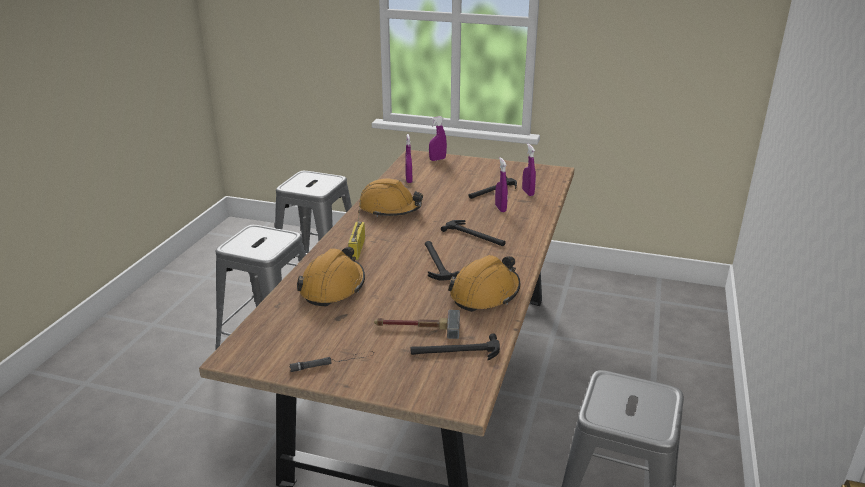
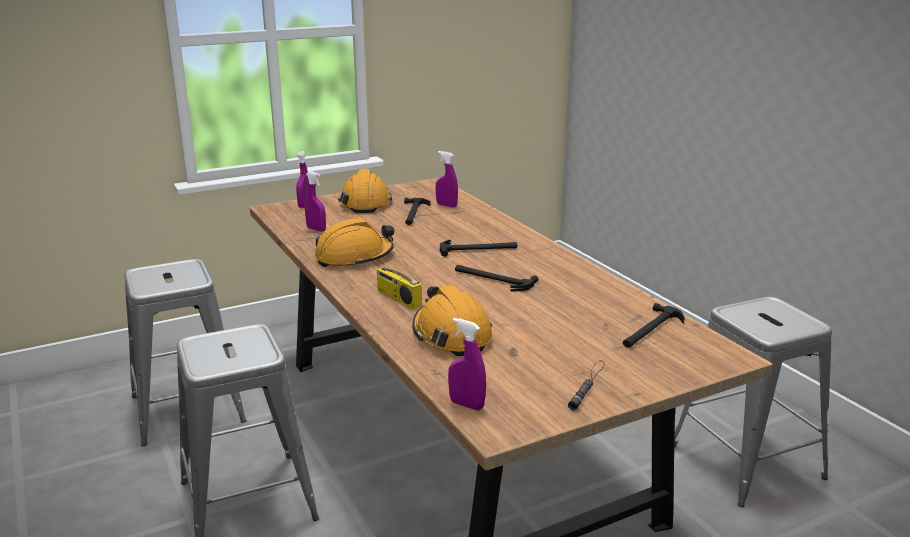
camera: 45 degrees left, 5 degrees down
(416, 327) = (588, 329): hammer -> none
(485, 294) = (580, 284): orange hard hat -> orange hard hat (365, 203)
(500, 208) = (451, 223): purple spray bottle -> purple spray bottle (466, 405)

